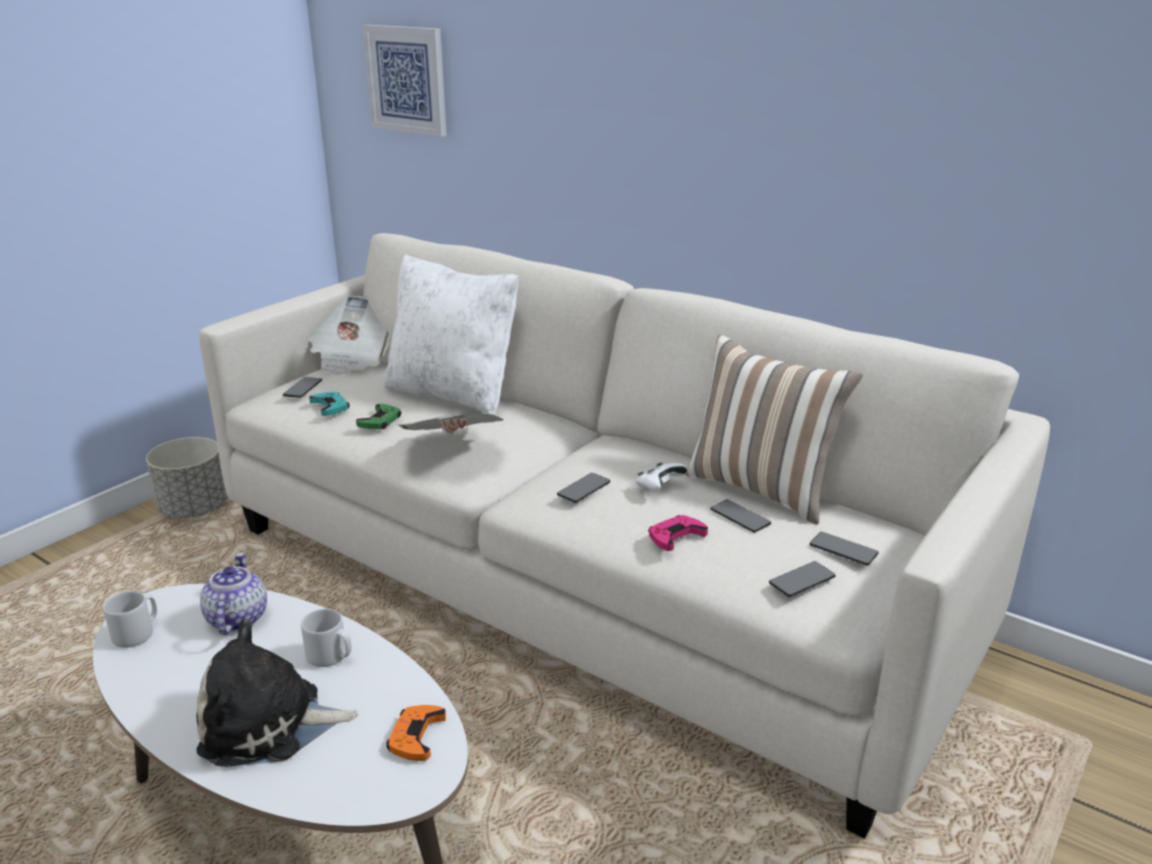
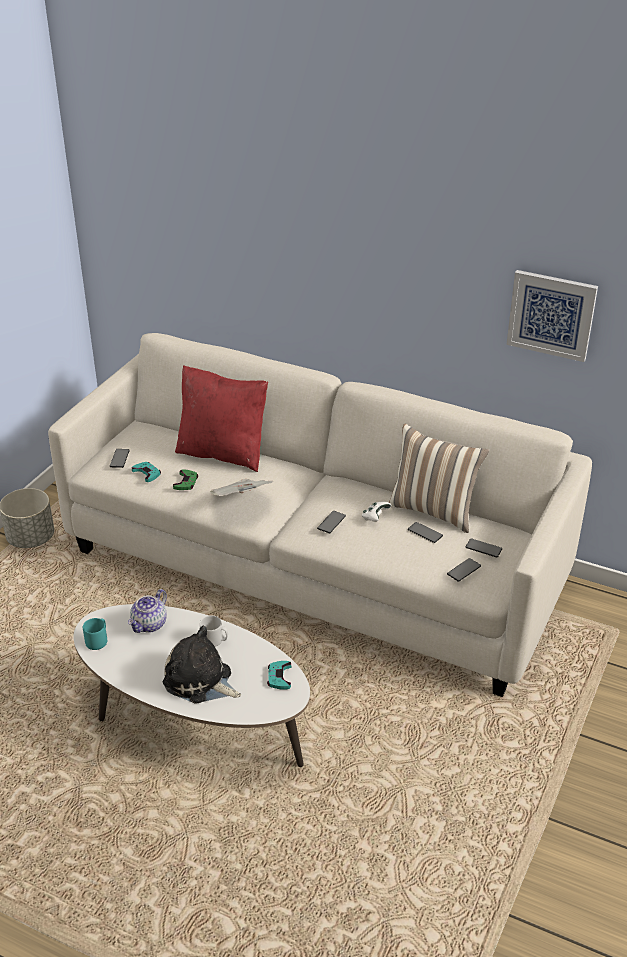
camera: 10 degrees left, 10 degrees up
(137, 633) = (98, 640): grey mug -> turquoise mug
(236, 618) = (149, 624): teapot -> teapot turned 135 degrees counterclockwise
(269, 724) = (200, 681): plush toy -> plush toy turned 45 degrees clockwise
(351, 359) = (139, 427): newspaper -> none
(407, 79) = (156, 223): picture -> picture (551, 315)
(416, 736) = (279, 677): orange game controller -> turquoise game controller
(453, 394) = (223, 453): white pillow -> red pillow
(676, 536) = (392, 550): pink game controller -> none

